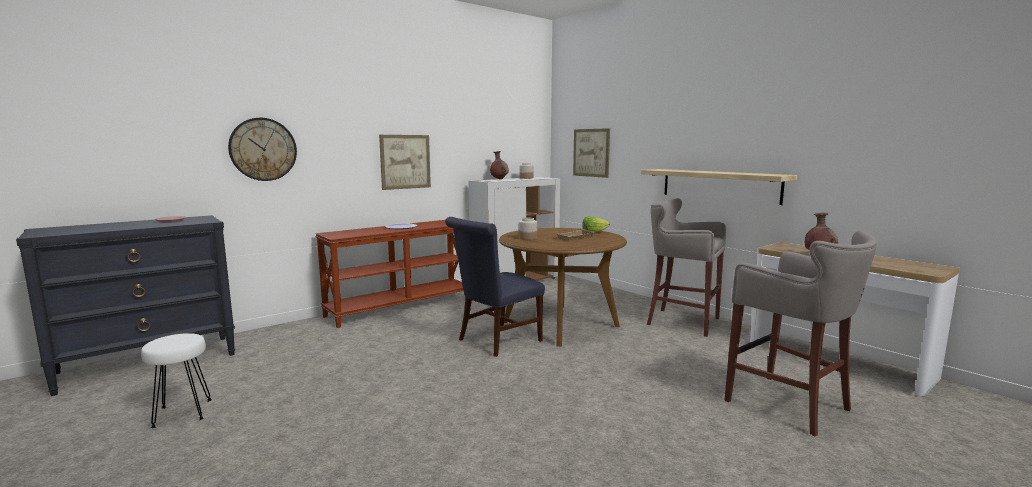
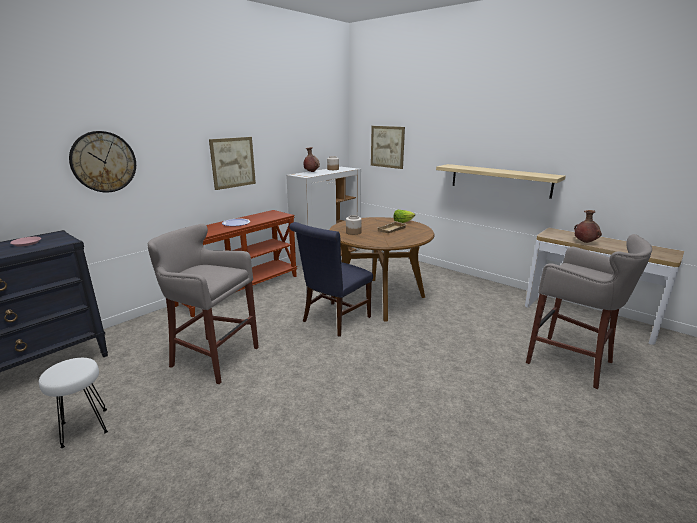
camera: 10 degrees left, 10 degrees up
(681, 321) = (468, 288): grey stool -> grey stool (212, 357)

